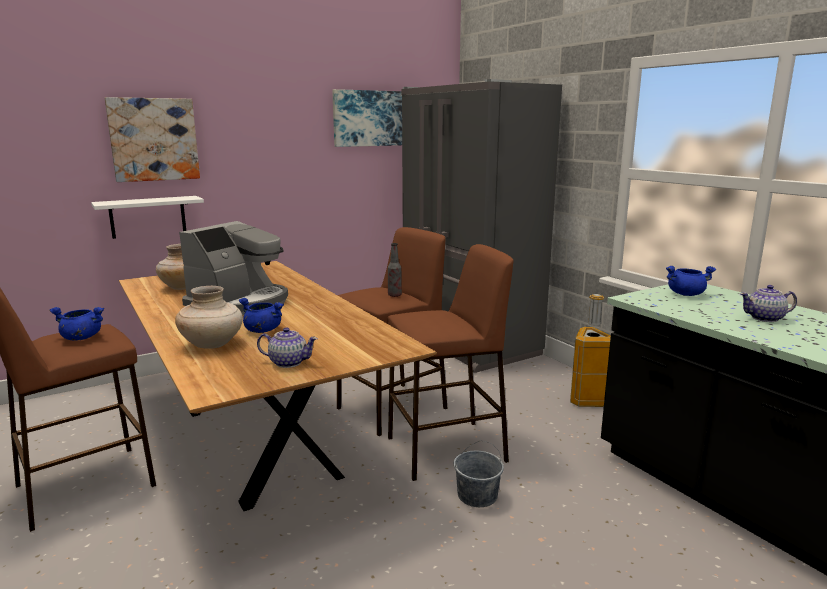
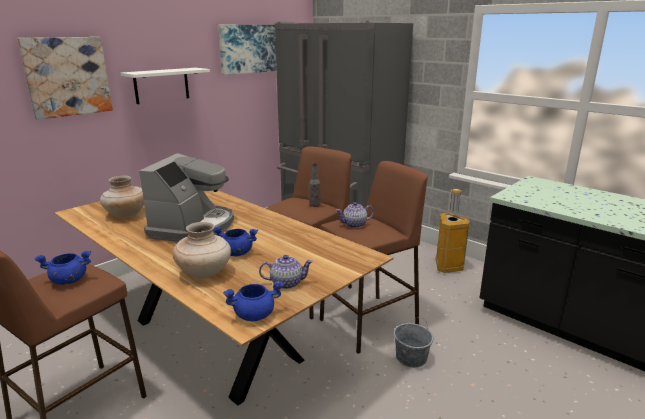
camera: 15 degrees left, 5 degrees up
(148, 217) = (67, 149): white shelf -> white shelf (161, 85)
(686, 294) = (538, 189): blue cooking pot -> blue cooking pot (254, 314)
(765, 318) = (604, 205): teapot -> teapot (355, 225)

